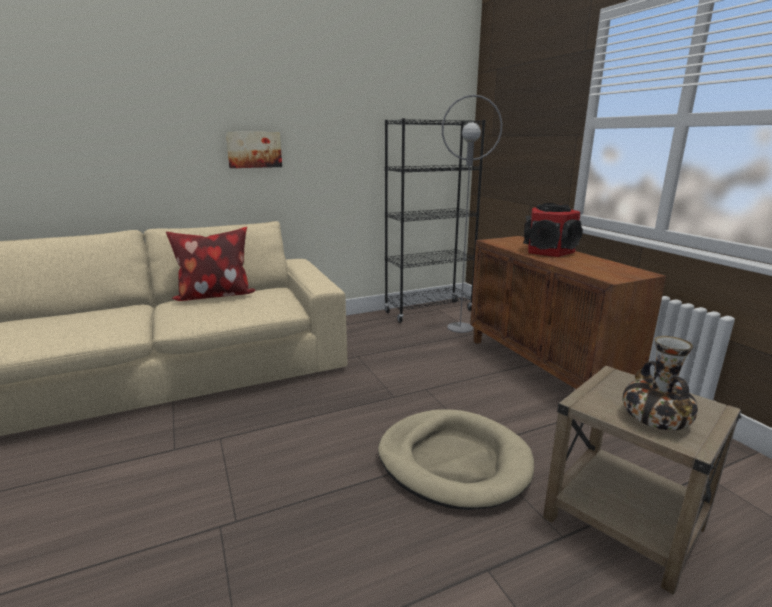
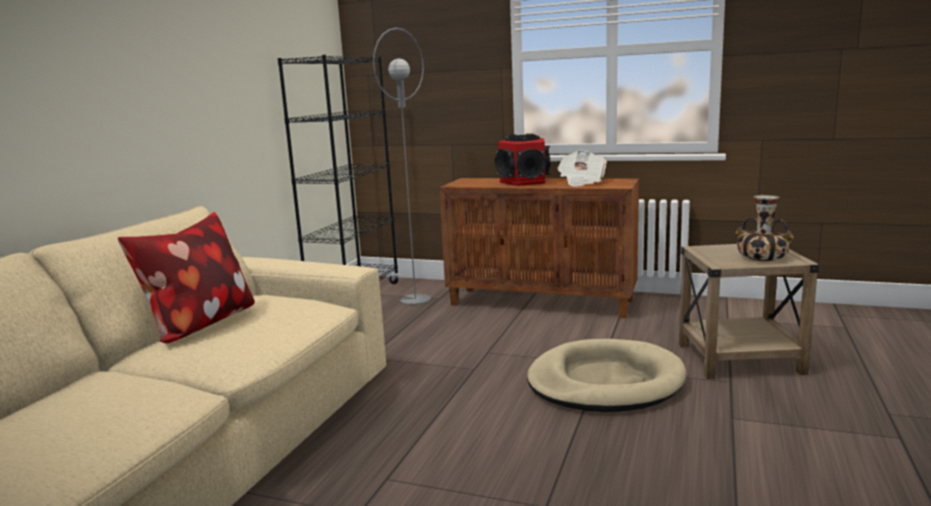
camera: 45 degrees left, 5 degrees down
(254, 149) = (143, 103): picture -> none
(593, 264) = (581, 182): none -> newspaper

